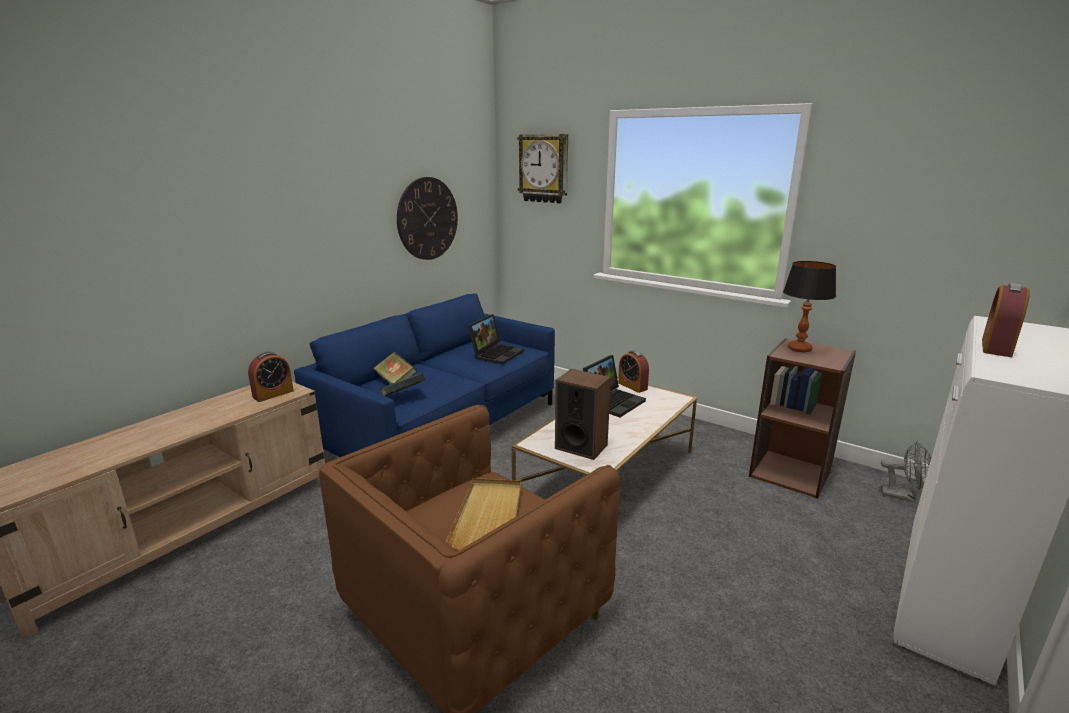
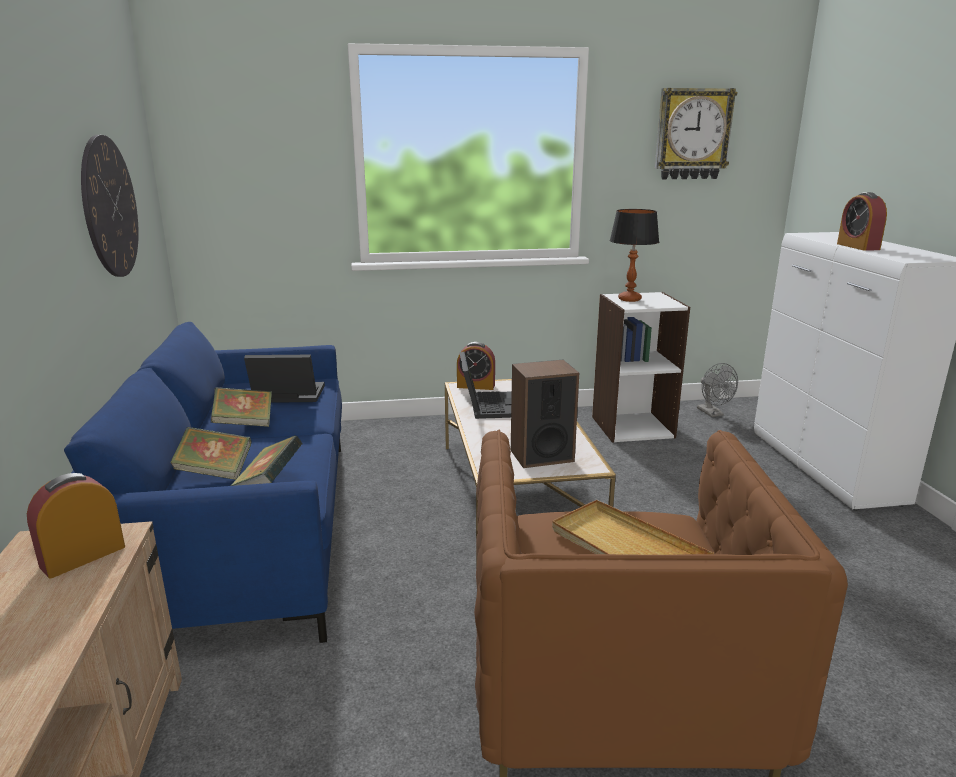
camera: 45 degrees left, 0 degrees up
(273, 394) = (83, 556): alarm clock -> alarm clock turned 135 degrees counterclockwise
(451, 362) = (244, 423): none -> book
(496, 354) = (286, 396): laptop -> laptop turned 75 degrees counterclockwise
(544, 168) = (245, 125): wall clock -> wall clock (692, 134)
(790, 472) = (632, 426): brown bookcase -> white bookcase
(902, 496) = (713, 413): grey fan -> grey fan turned 90 degrees clockwise

